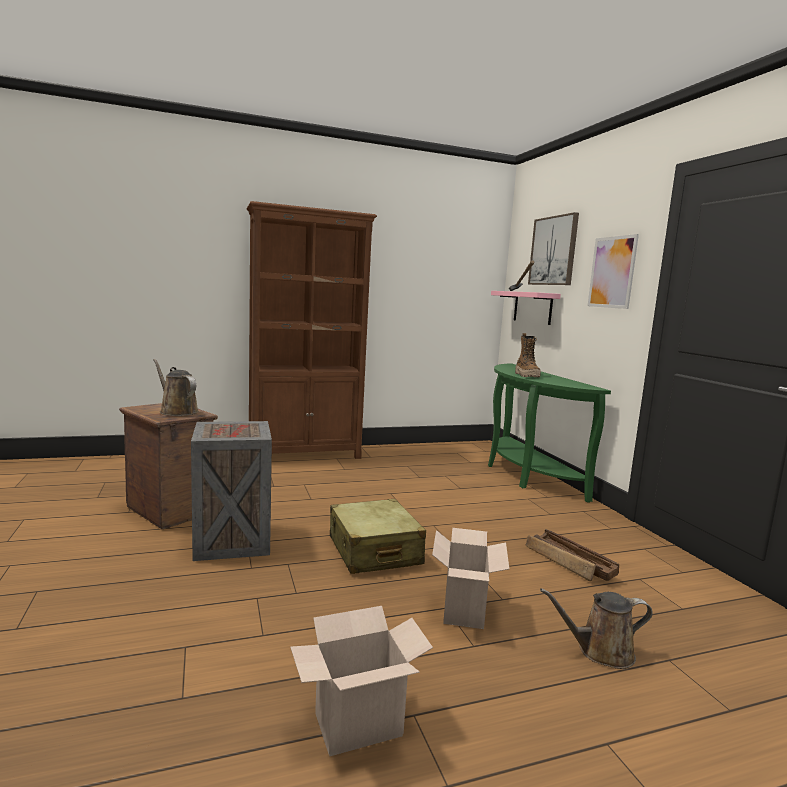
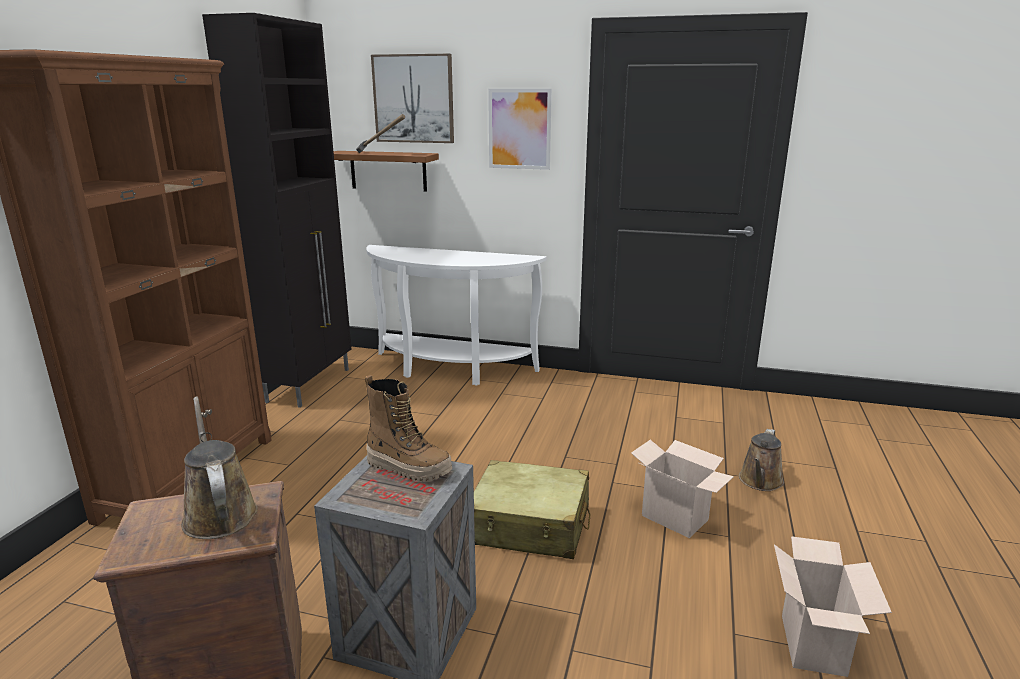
camera: 55 degrees left, 10 degrees up
(177, 411) = (219, 513): brown watering can -> brown watering can turned 75 degrees clockwise
(431, 448) = (310, 384): none -> black cabinet
(524, 475) = (449, 370): green console table -> white console table
(527, 376) = (449, 260): boot -> boot (409, 468)
(532, 307) = (388, 171): pink shelf -> brown shelf
(569, 563) = (634, 432): crate -> none

